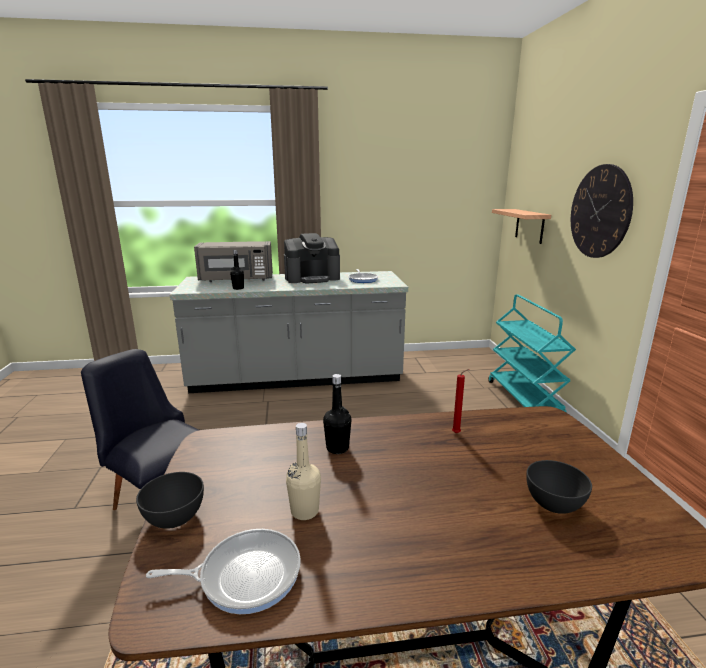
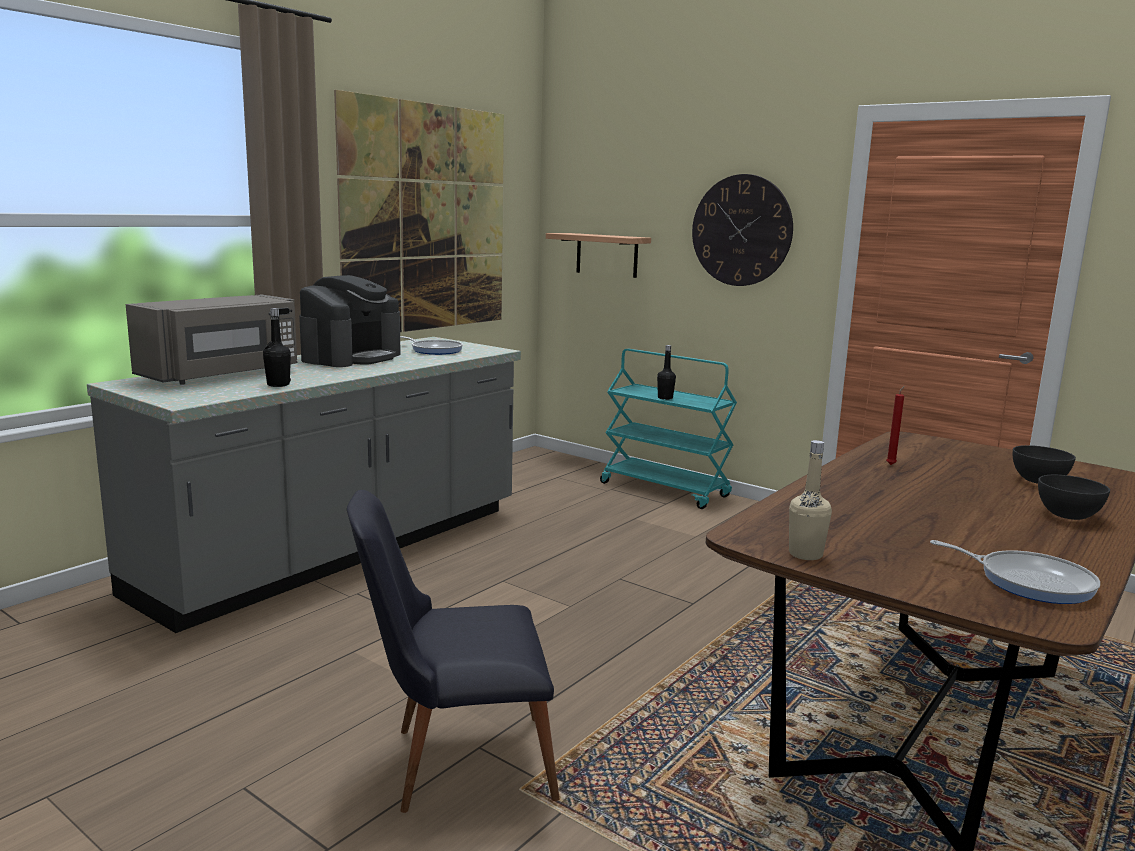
camera: 45 degrees left, 5 degrees down
(175, 518) = (899, 583): grey bowl -> grey bowl (1067, 515)
(245, 575) = (1029, 581): frying pan -> frying pan turned 90 degrees clockwise
(304, 511) = (953, 540): beige bottle -> beige bottle (805, 554)
(337, 448) = (853, 501): black bottle -> black bottle (665, 398)
(404, 200) = (427, 219): none -> picture

